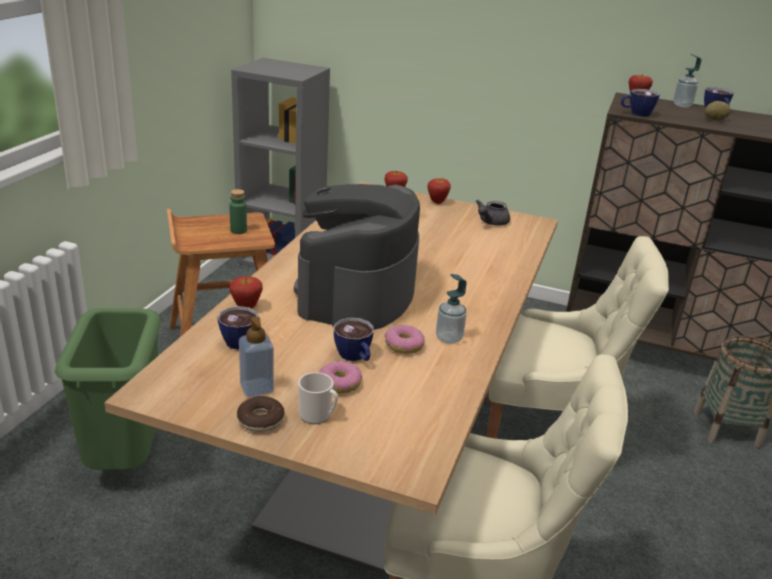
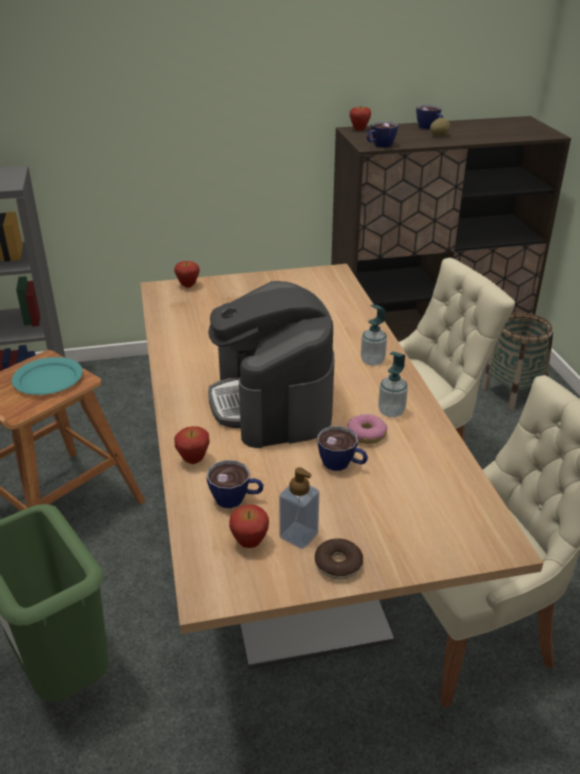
camera: 30 degrees left, 5 degrees up
(238, 230) = (48, 379): green bottle -> turquoise plate
(318, 416) = (377, 535): mug -> none
(339, 384) = (359, 496): donut -> none
(437, 202) = (234, 280): apple -> apple (249, 543)
(490, 222) = (299, 285): grey teapot -> none
(682, 105) = (399, 127): soap dispenser -> soap dispenser (372, 361)

